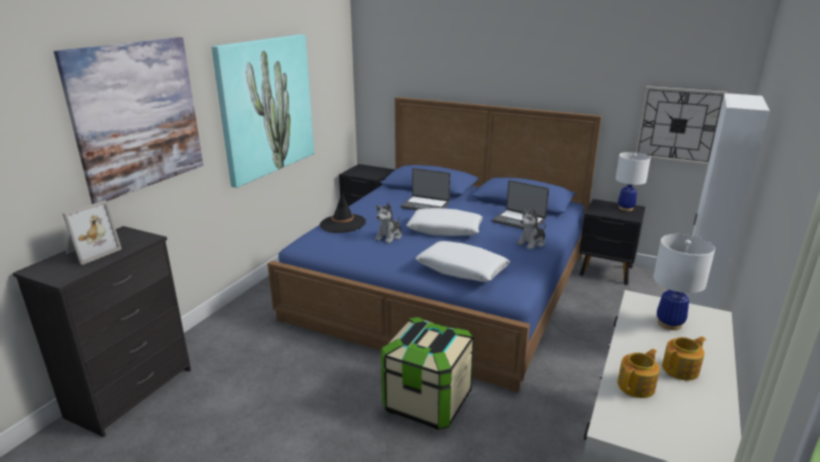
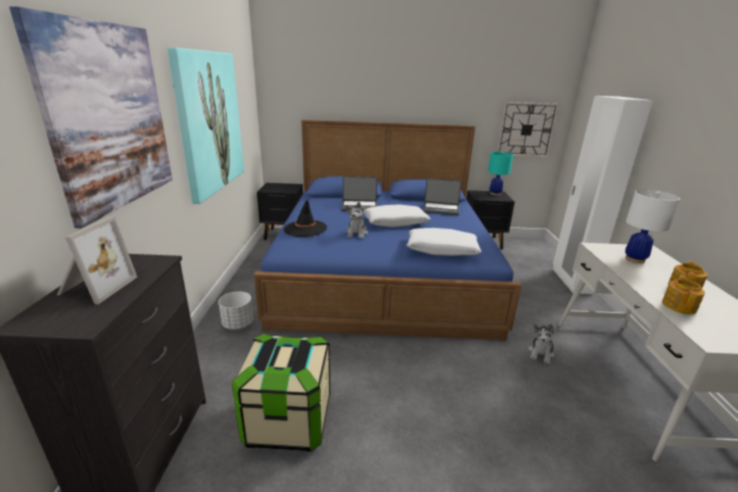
camera: 25 degrees left, 0 degrees up
(260, 310) = (237, 324): none -> white planter
(427, 401) = (450, 367): storage box -> storage box (288, 420)
(532, 243) = (466, 223): plush toy -> plush toy (540, 353)
(626, 208) = (495, 194): white table lamp -> turquoise table lamp

